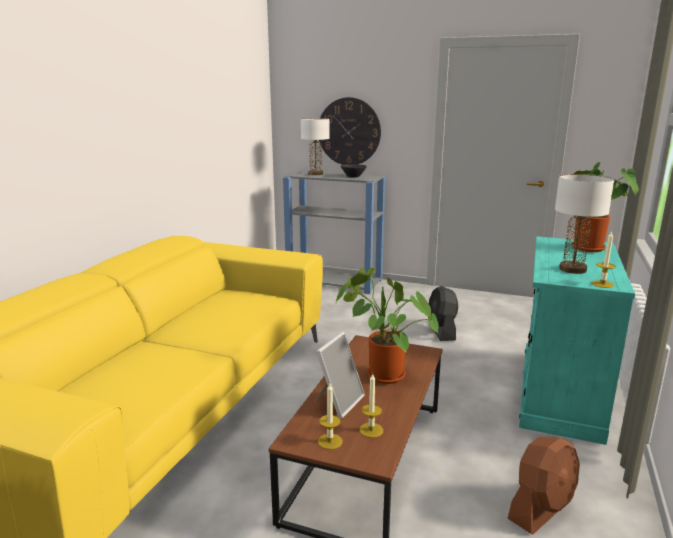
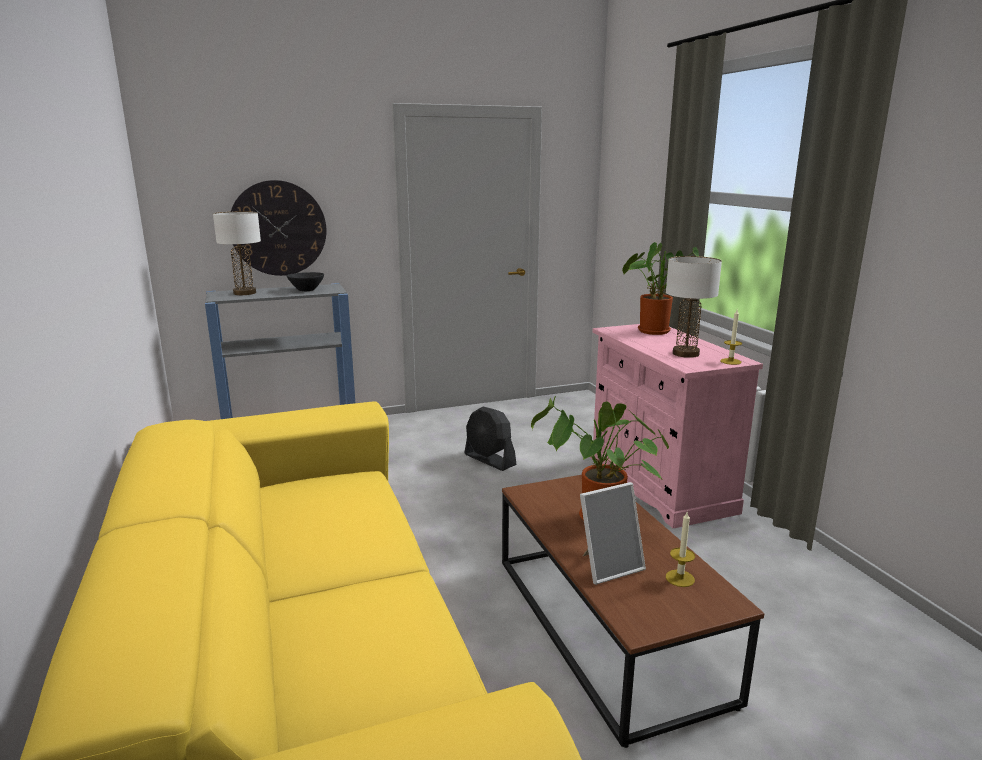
camera: 40 degrees left, 0 degrees up
(330, 441) = (668, 609): candle -> none
(338, 402) = (608, 566): picture frame -> picture frame turned 75 degrees clockwise
(541, 508) = (774, 590): brown fan -> none
(559, 393) = (658, 483): turquoise cabinet -> pink cabinet

